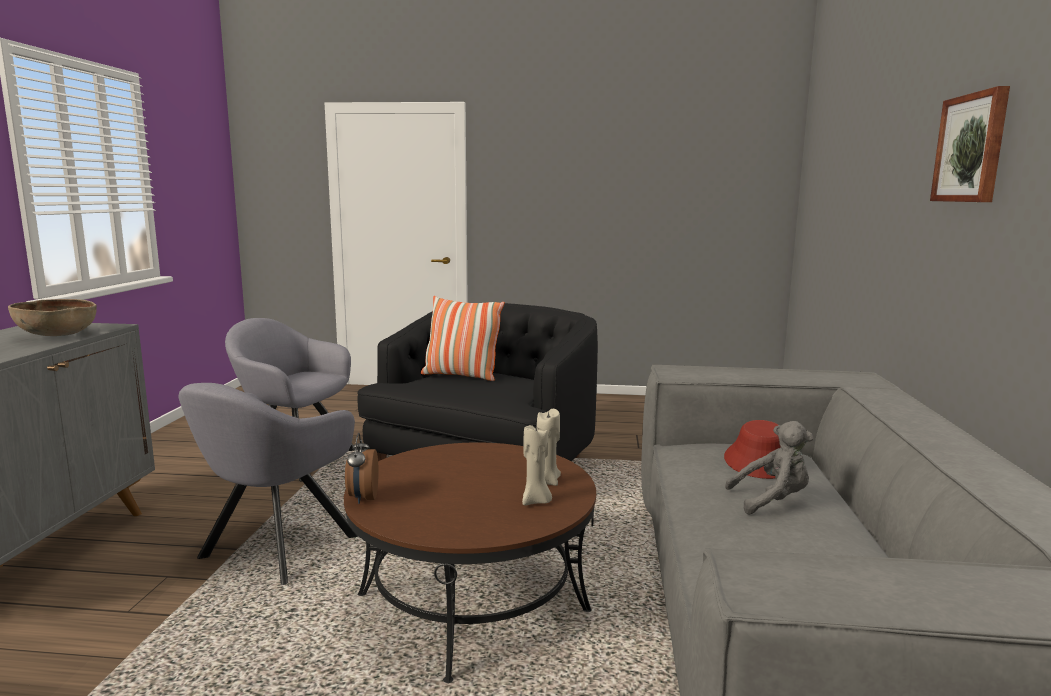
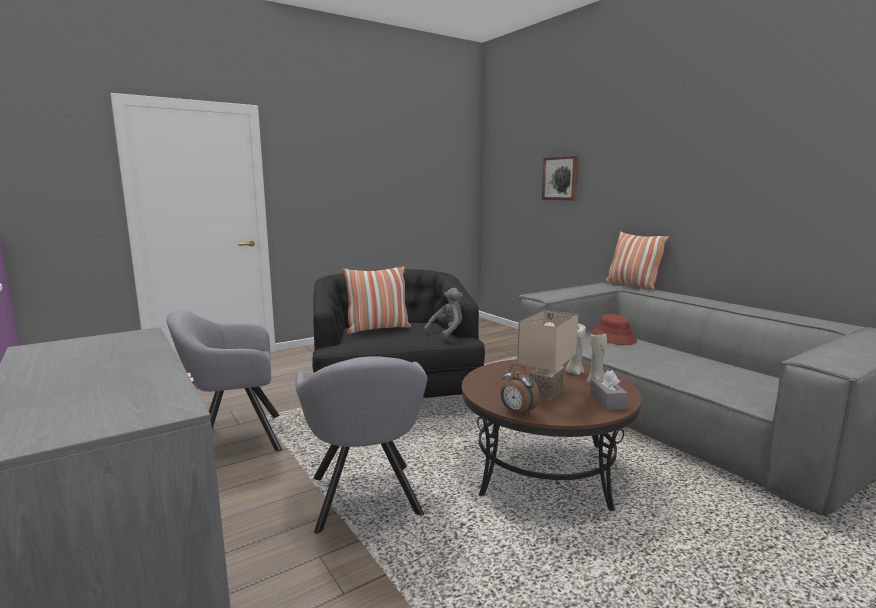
camera: 40 degrees left, 0 degrees up
(57, 335) = (123, 351): brown bowl -> none
(449, 489) = (544, 392): none -> beige table lamp
(482, 525) = (607, 401): none -> grey tissue box
(771, 501) = (656, 352): grey plush toy -> grey plush toy (447, 332)
(891, 386) = (632, 286): none -> pillow
(971, 148) = (674, 158): picture -> picture (560, 178)

